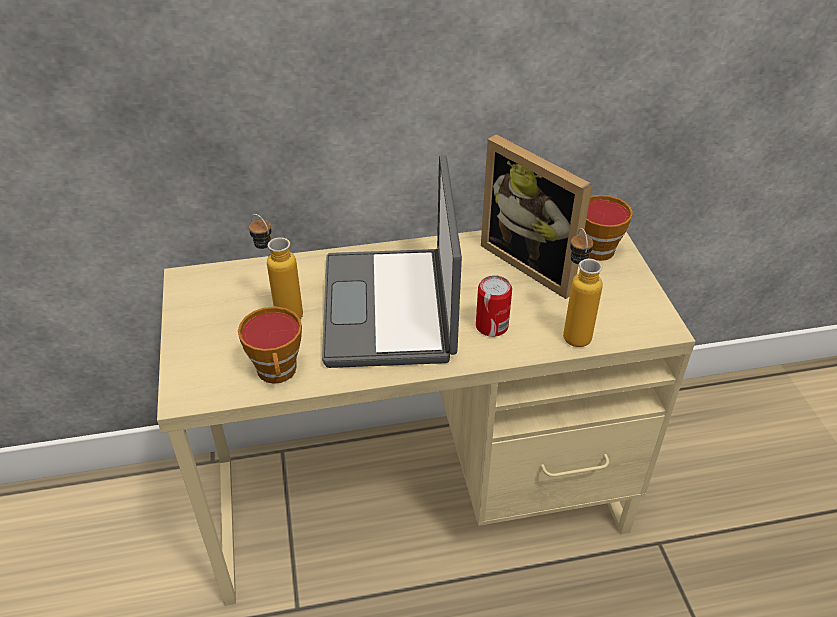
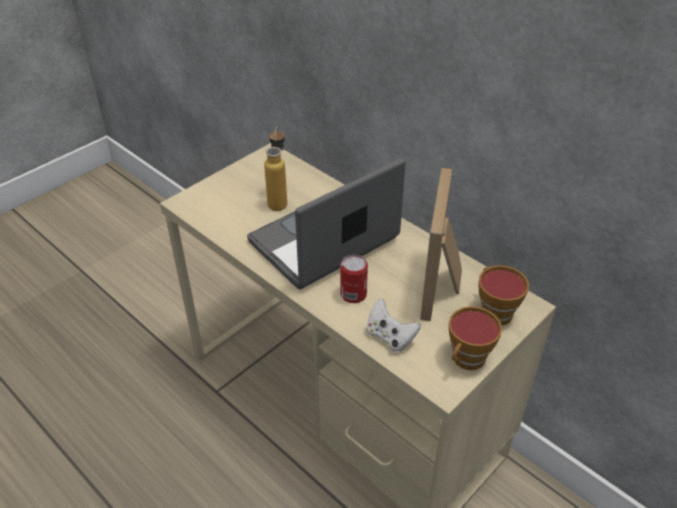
camera: 55 degrees right, 0 degrees up
(278, 372) = (228, 225): cup -> cup (467, 360)
(573, 330) = (390, 337): bottle -> white game controller

